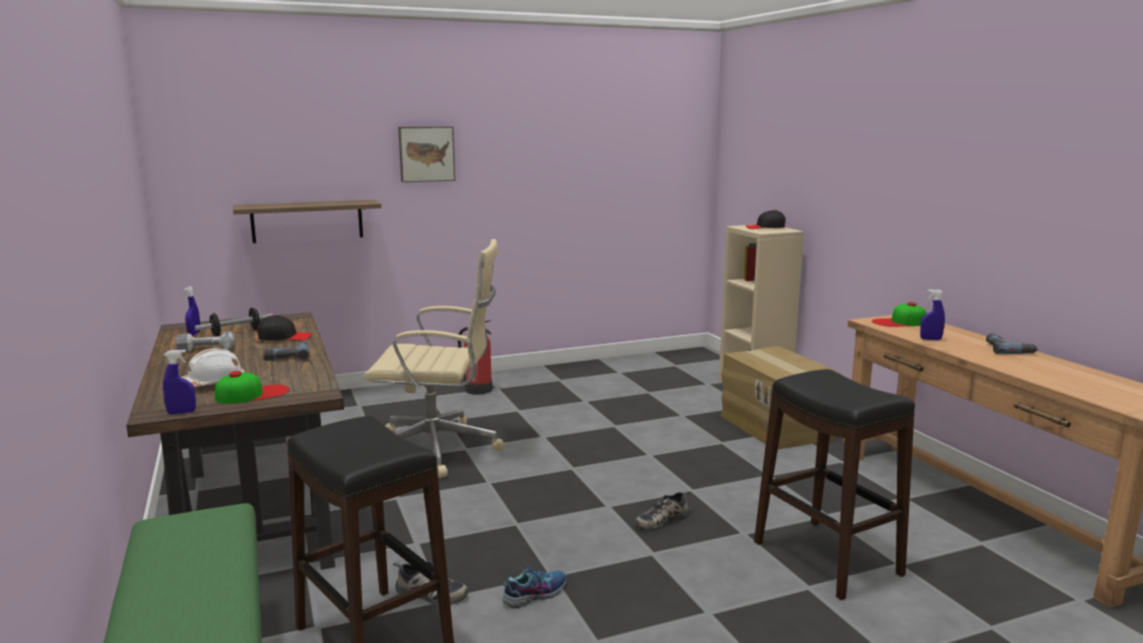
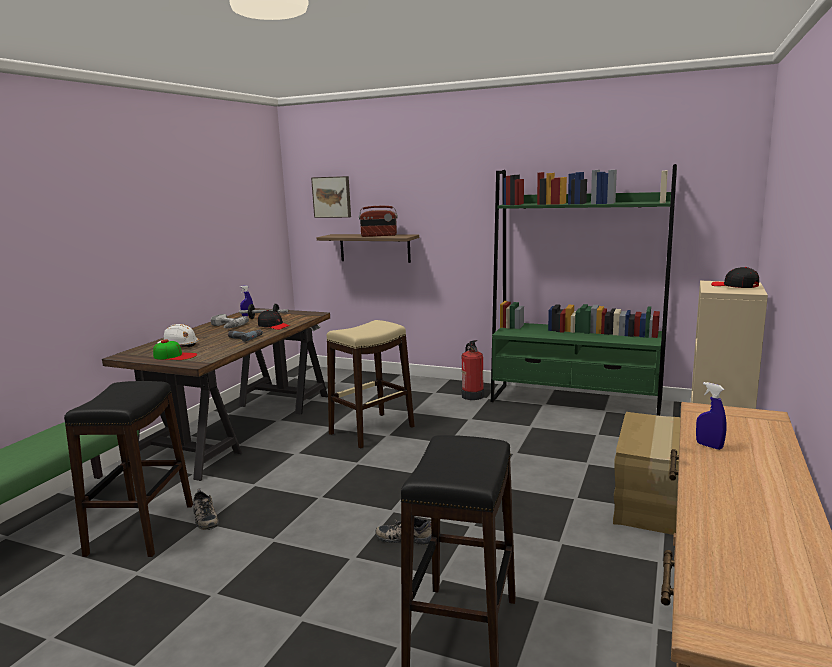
camera: 45 degrees right, 0 degrees up
(181, 412) = (129, 358): blue spray bottle -> none
(326, 203) = (379, 235): none -> radio
(426, 154) = (458, 199): picture -> picture (332, 197)
(438, 449) = (371, 430): beige office chair -> beige stool
(535, 594) = (244, 546): shoe -> none
(582, 371) = (575, 401): none -> green bookcase
(899, 322) = (733, 419): cap -> none
(1008, 349) = (779, 486): power drill -> none

